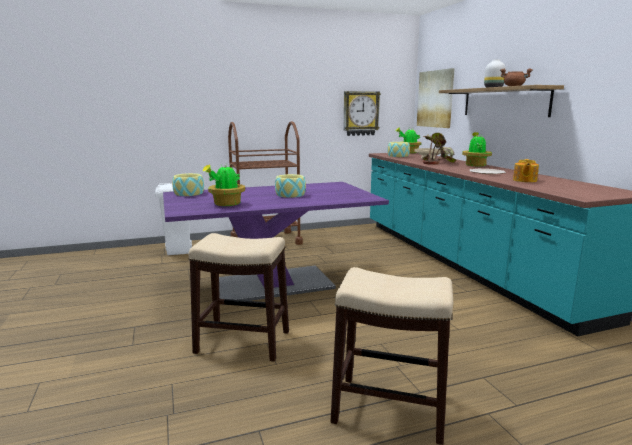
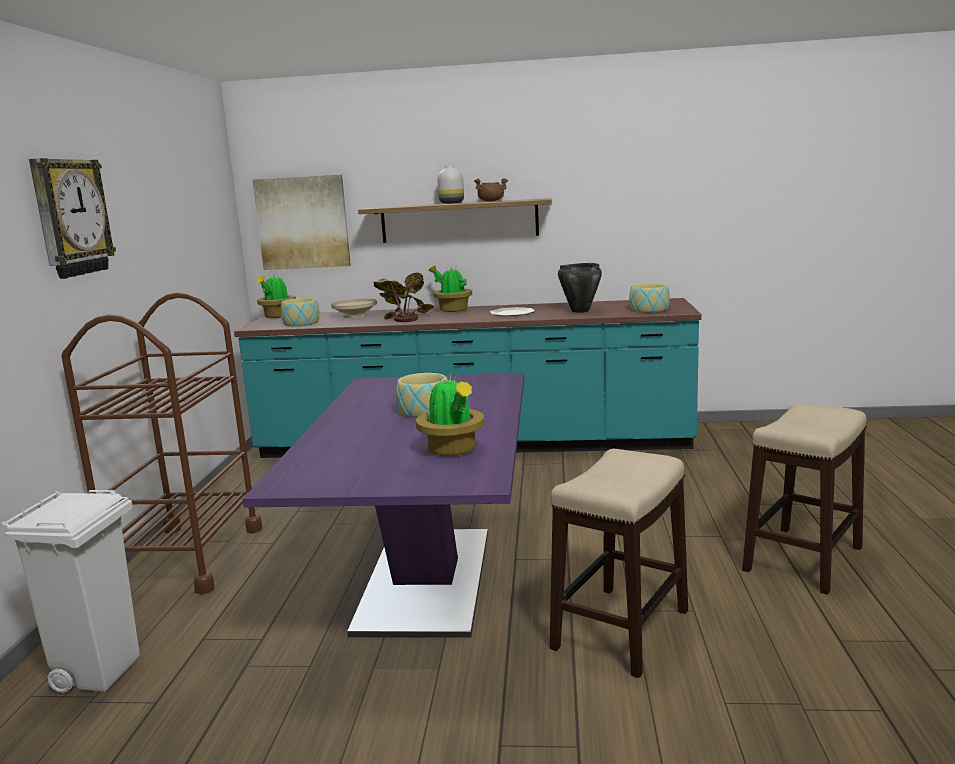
camera: 65 degrees left, 0 degrees up
(188, 193) = (303, 475): bowl -> bowl (649, 309)
(360, 113) = (200, 260): wall clock -> wall clock (70, 217)
(524, 180) = (579, 311): teapot -> black cooking pot

